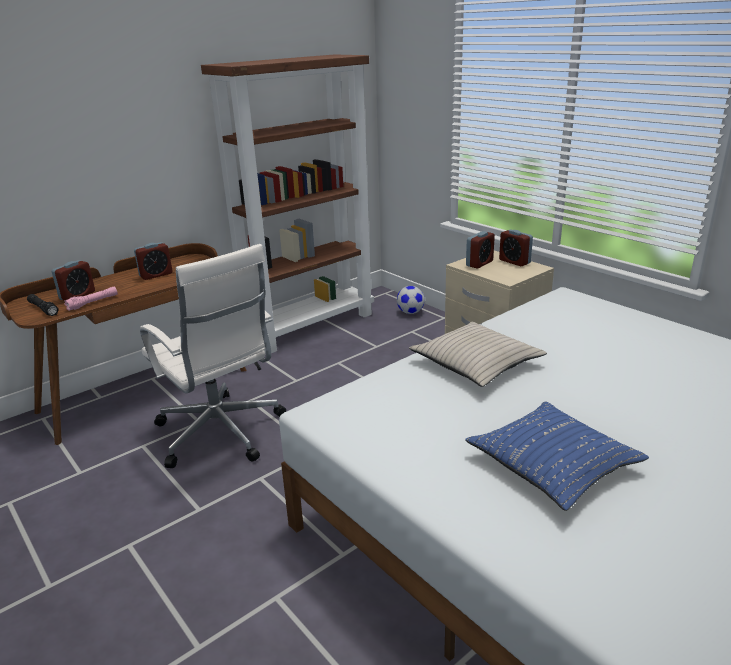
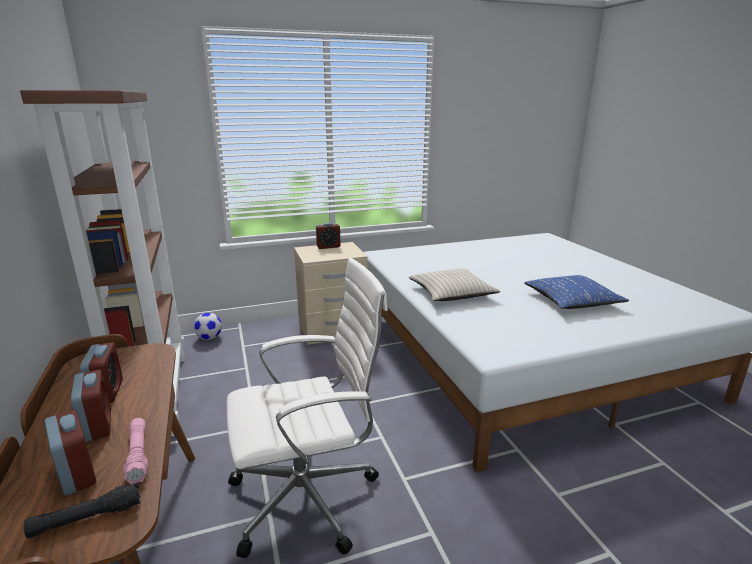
camera: 70 degrees left, 5 degrees down
(479, 263) = (317, 254): alarm clock -> alarm clock (97, 425)

